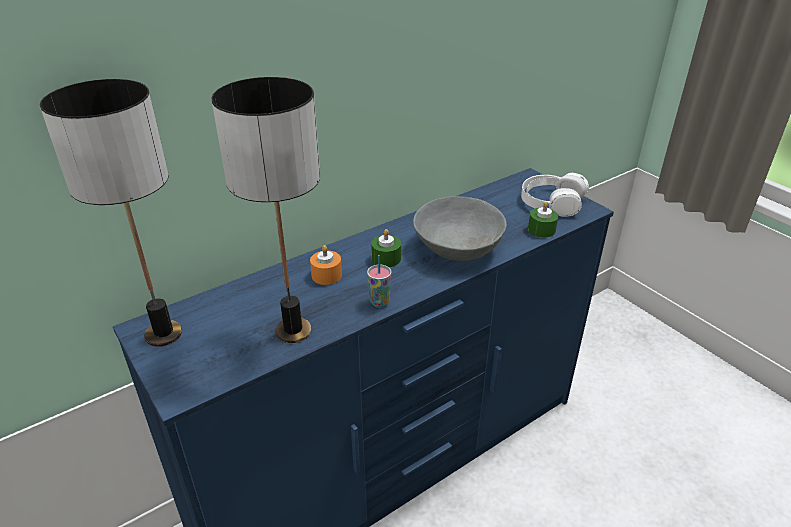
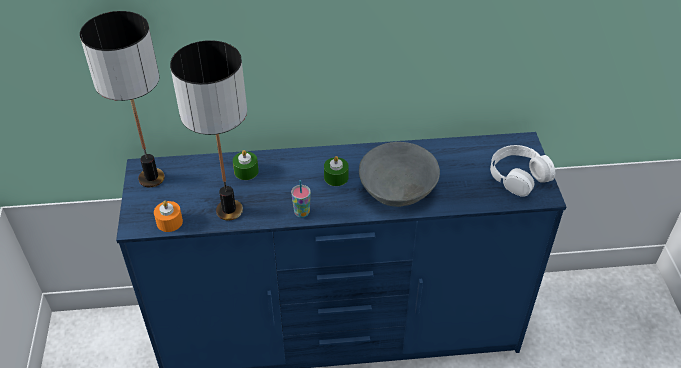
camera: 30 degrees right, 10 degrees up
(326, 275) = (283, 174): orange candle -> orange candle (169, 222)
(541, 230) = (482, 199): green candle -> green candle (246, 171)

